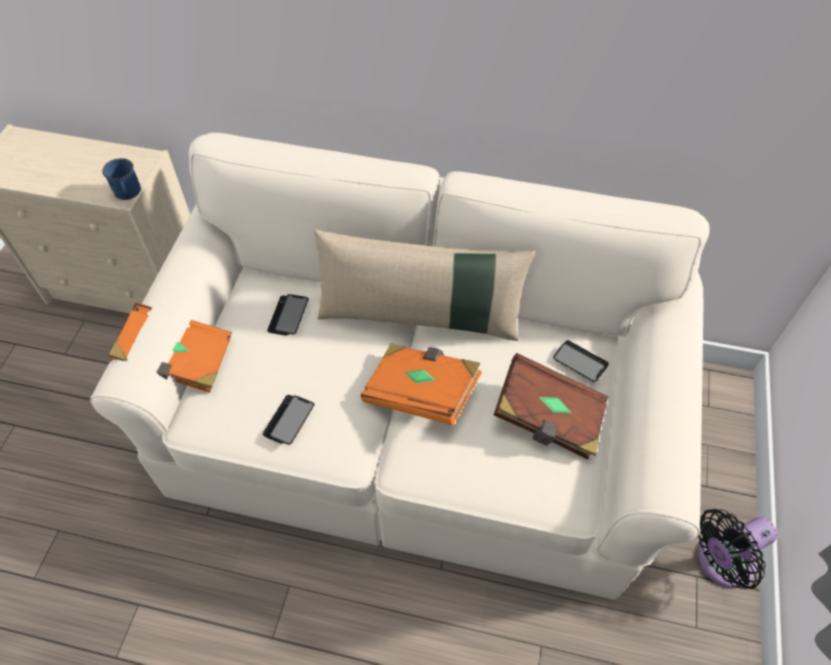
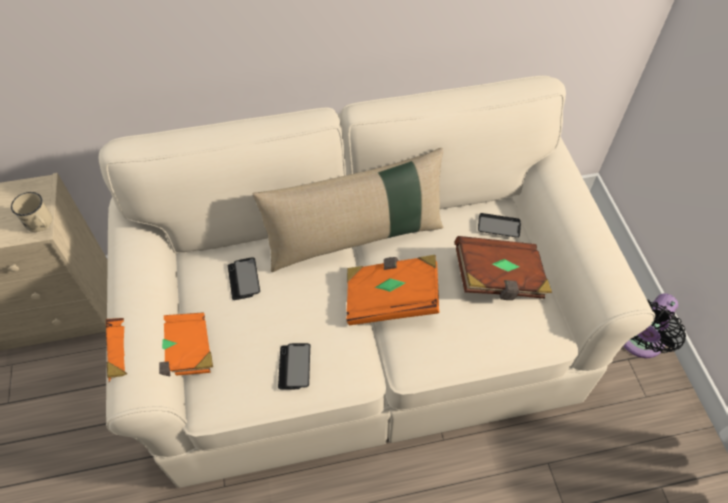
camera: 25 degrees left, 0 degrees up
(128, 193) = (41, 224): blue mug -> beige mug

